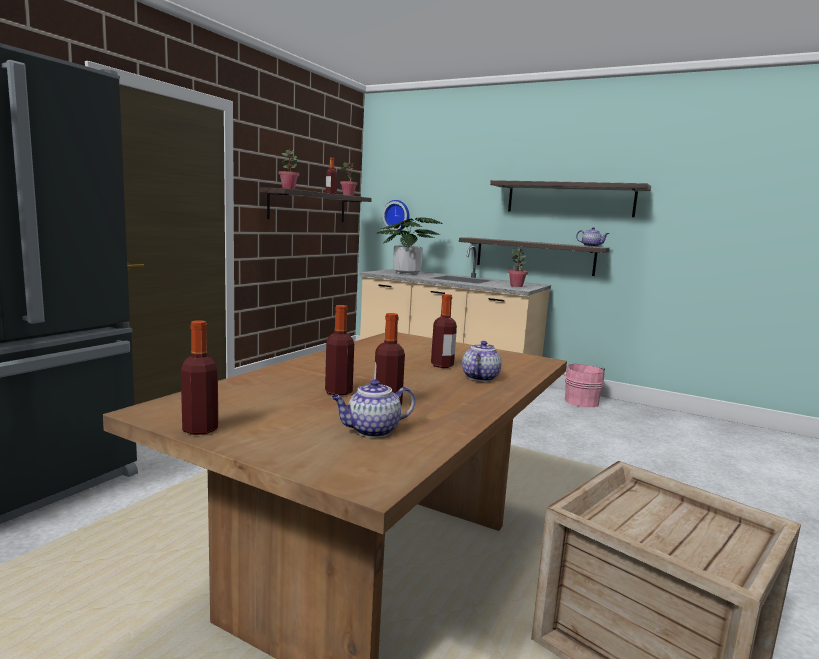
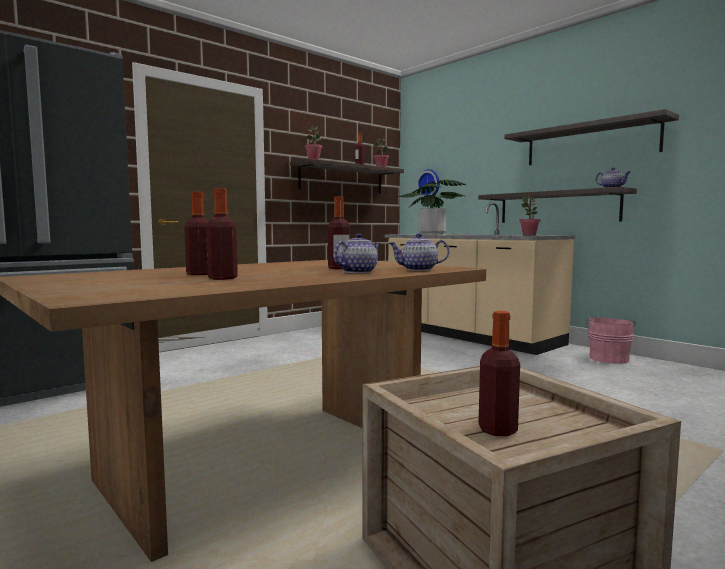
camera: 20 degrees right, 5 degrees down
(200, 429) = (37, 281): bottle -> bottle (497, 430)
(372, 431) = (167, 285): teapot -> teapot (418, 269)

